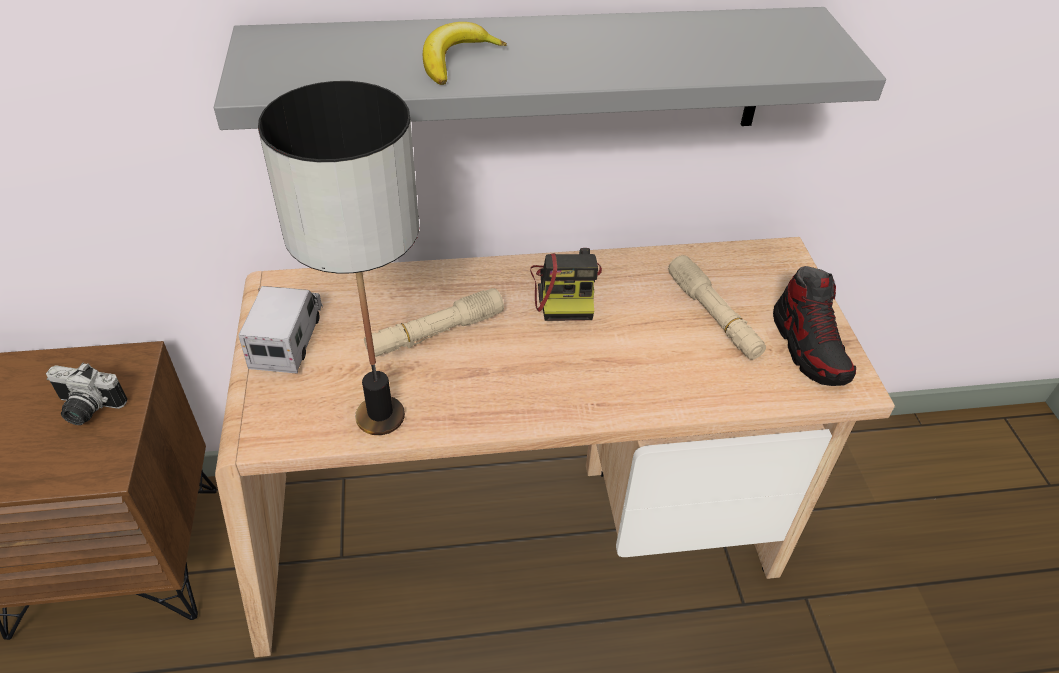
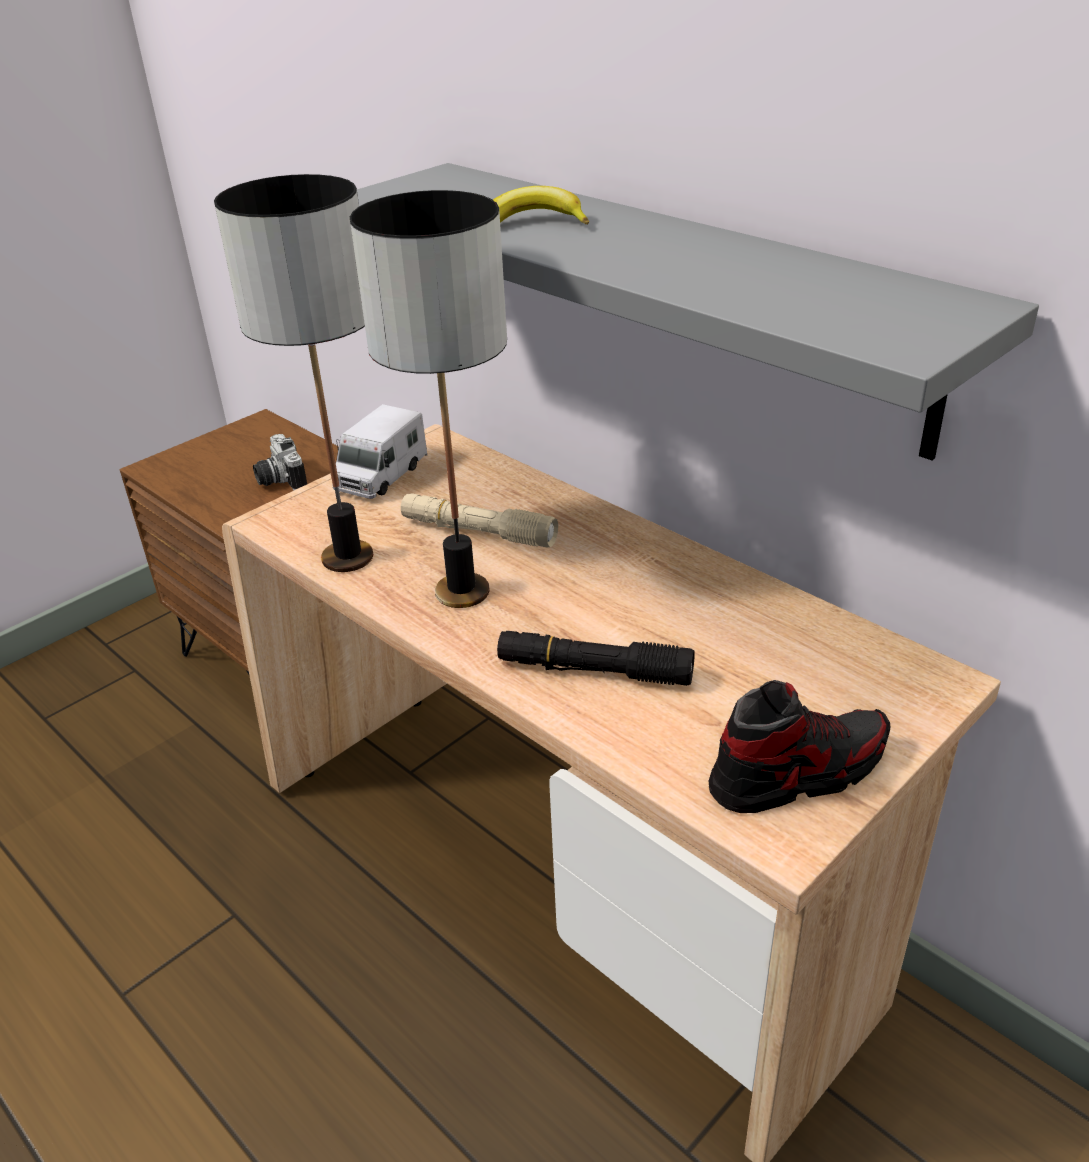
camera: 55 degrees right, 10 degrees down
(288, 339) = (381, 476): toy truck -> toy truck turned 150 degrees clockwise
(499, 379) = (464, 591): none -> table lamp
(566, 291) = (636, 569): camera -> none
(649, 370) = (594, 671): none -> black flashlight
(713, 316) = (741, 676): beige flashlight -> none
(809, 348) = (797, 773): shoe -> shoe turned 150 degrees counterclockwise

